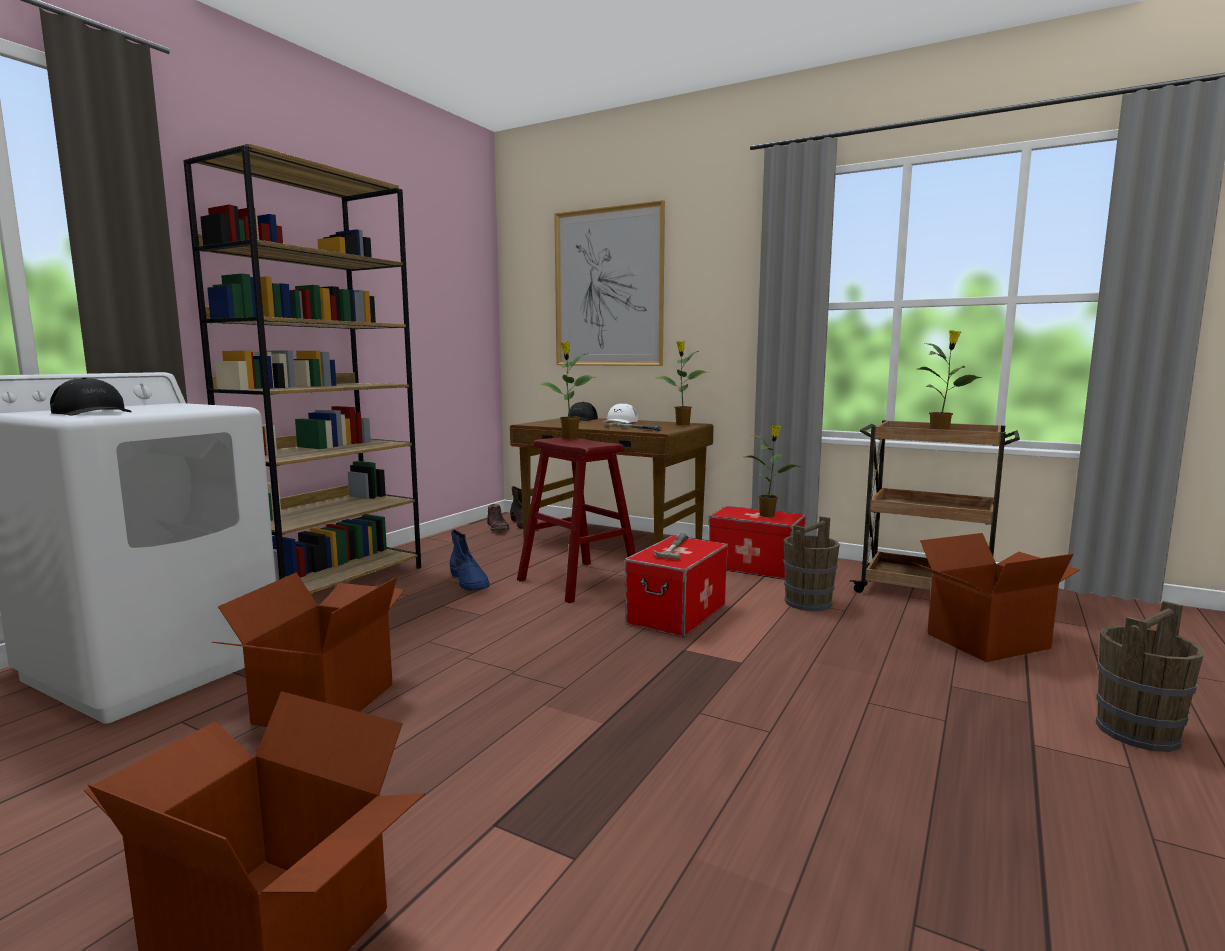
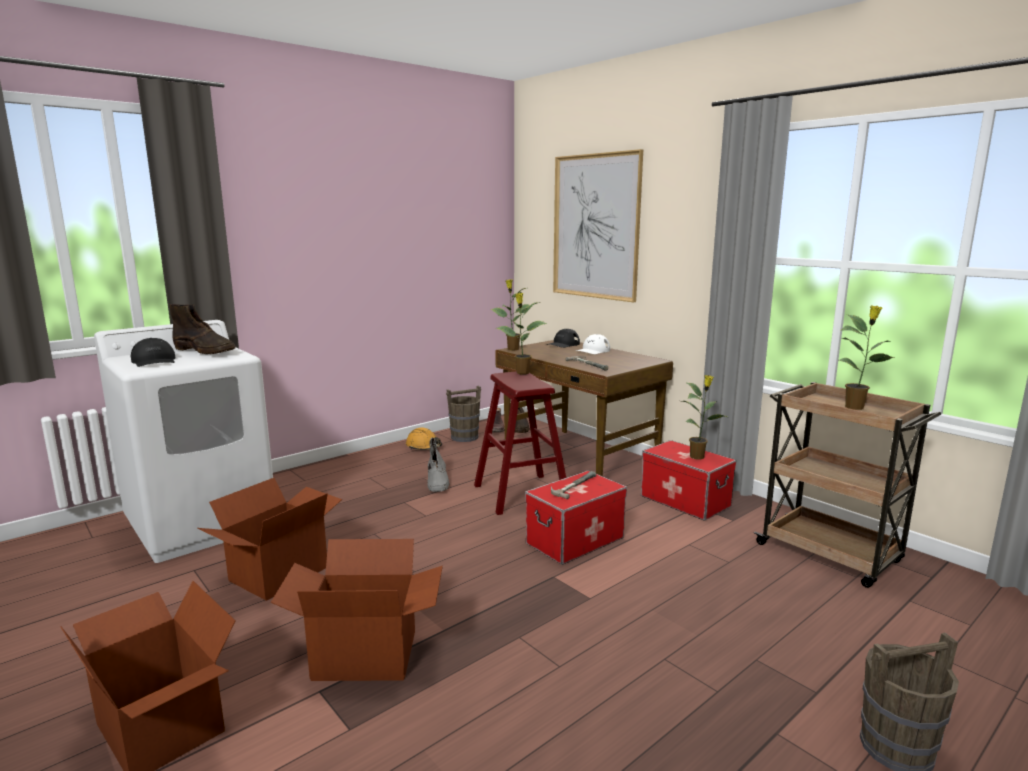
camera: 20 degrees right, 5 degrees up
(164, 404) = (205, 351): none -> brown boot
(332, 582) = (343, 468): brown bookcase -> none
(423, 552) = (424, 447): none -> orange hard hat
(469, 582) = (438, 482): blue boot -> grey boot
(682, 424) = (641, 360): potted plant -> potted plant (512, 349)
(808, 602) = (701, 548): brown bucket -> brown bucket (465, 437)
(986, 640) = (839, 620): cardboard box -> cardboard box (366, 653)

